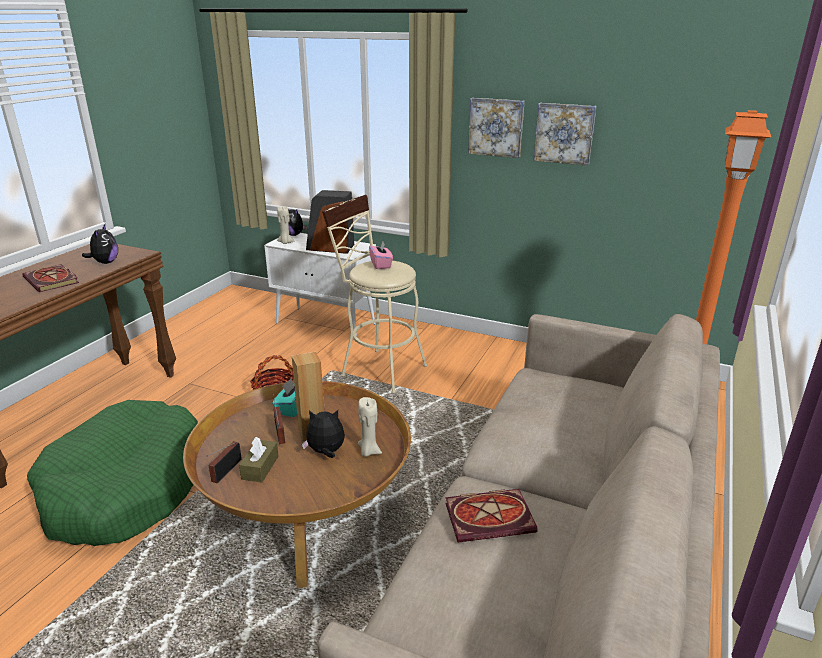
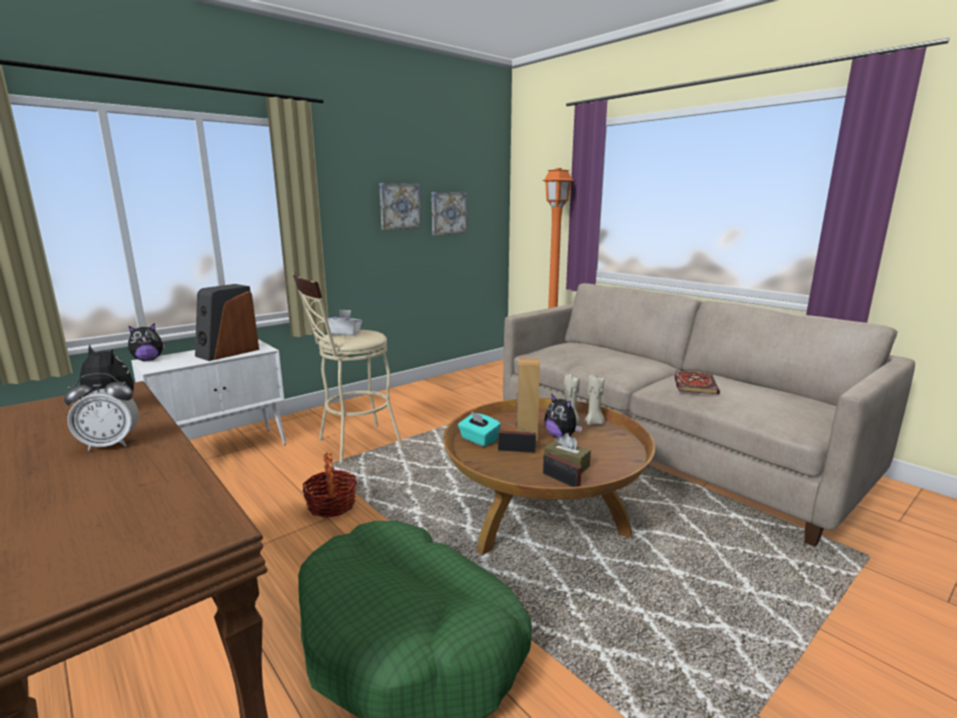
camera: 65 degrees left, 10 degrees down
(53, 281) = (110, 445): book -> alarm clock
(285, 242) = (163, 365): beige candle -> beige candle (594, 423)
(326, 452) = (561, 436): plush toy -> plush toy turned 60 degrees counterclockwise
(381, 264) = (345, 333): pink tissue box -> white tissue box
(496, 127) = (348, 205): picture -> picture (448, 213)

